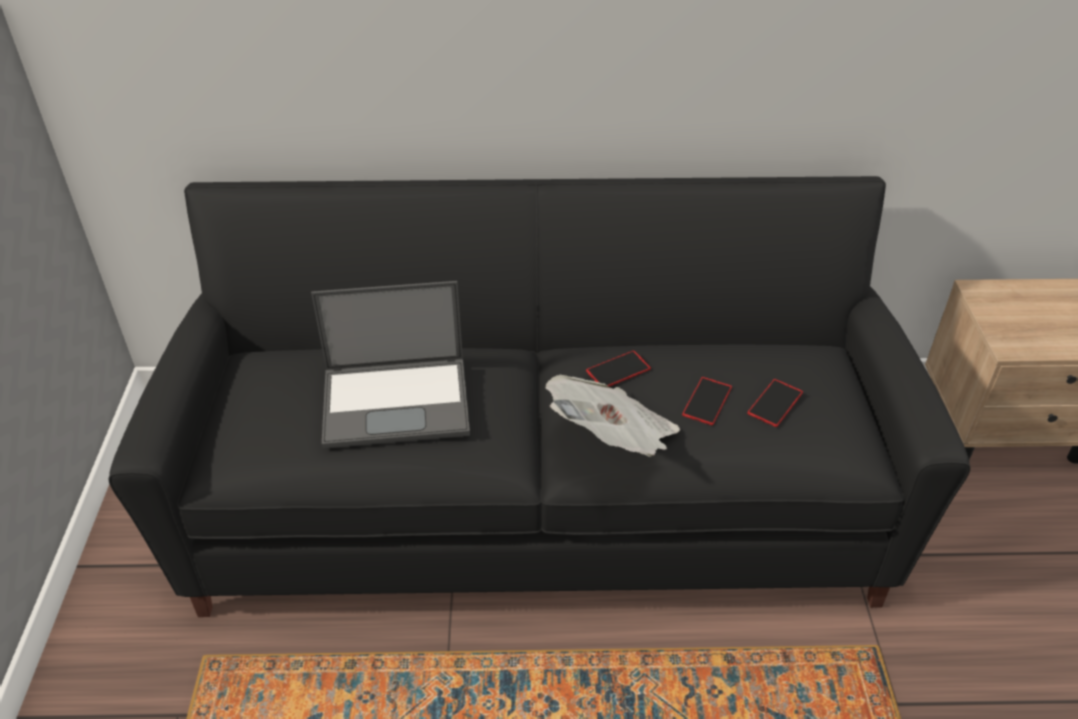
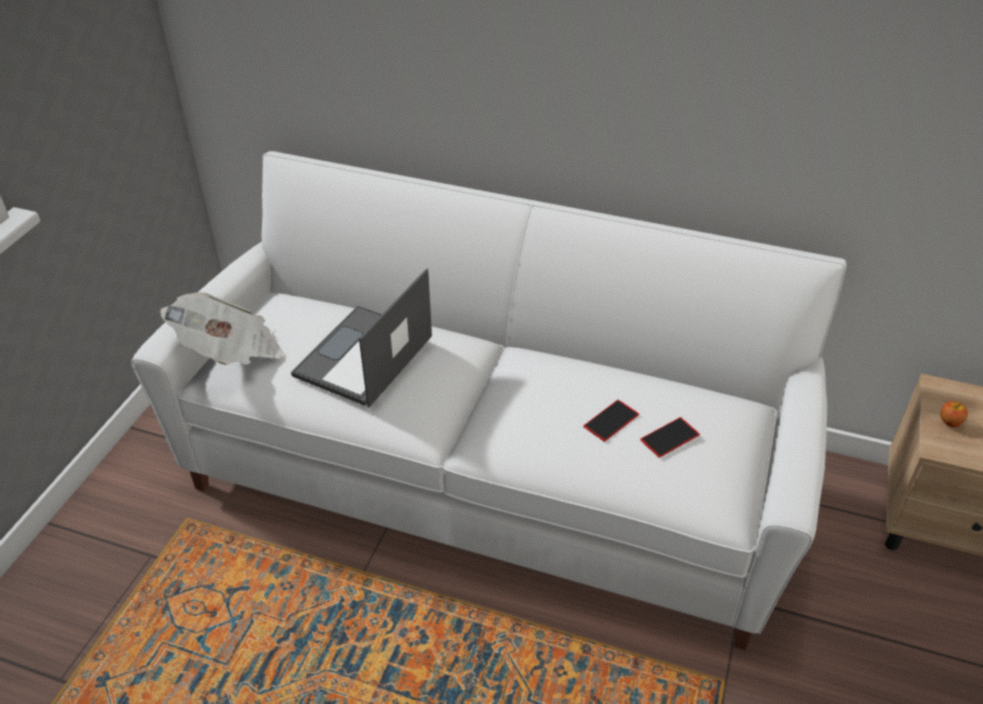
camera: 20 degrees right, 0 degrees up
(398, 401) = (363, 357): laptop -> laptop turned 105 degrees clockwise
(539, 496) = (491, 471): black sofa -> white sofa
(613, 439) = (515, 431): newspaper -> newspaper (230, 351)
(618, 370) = (551, 376): phone -> none
(1005, 320) = (949, 422): none -> apple

